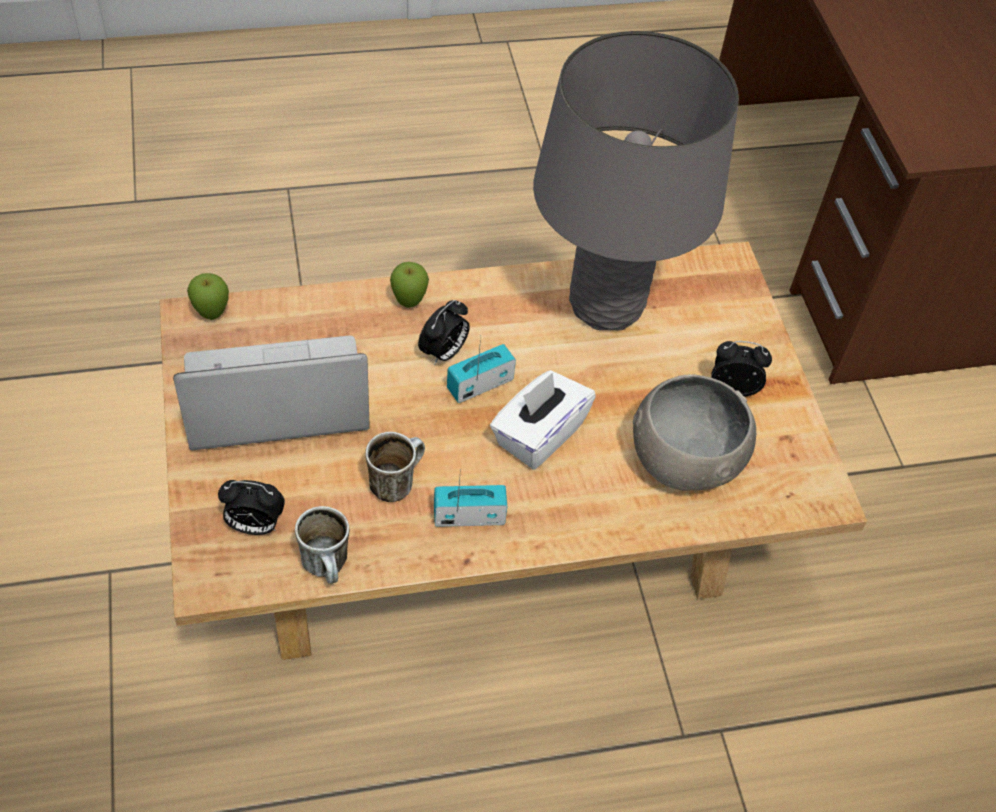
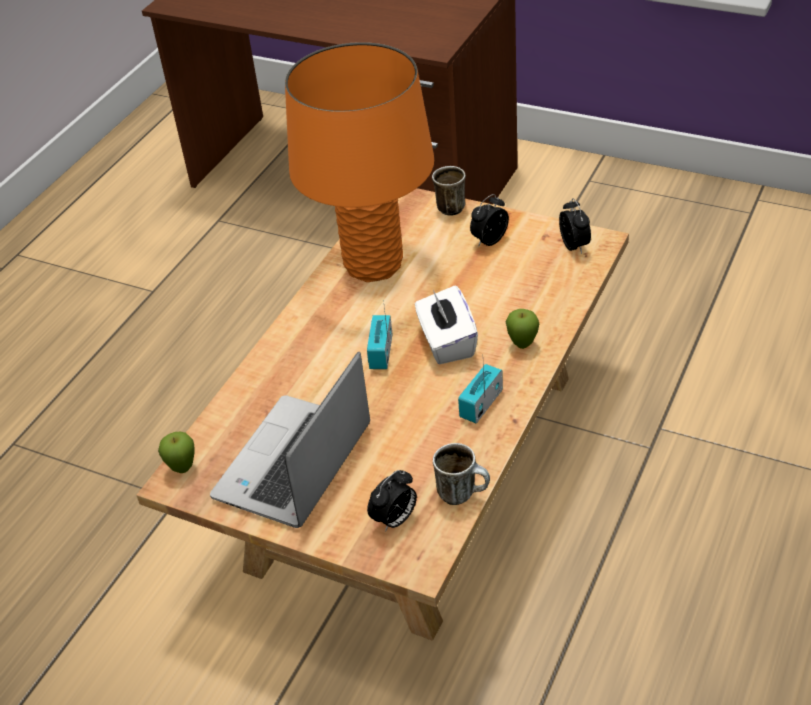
camera: 45 degrees left, 10 degrees down
(395, 481) = (422, 429): mug -> mug (448, 206)
(409, 303) = (278, 357): apple -> apple (522, 344)
(443, 353) = (338, 359): alarm clock -> alarm clock (575, 246)
(605, 305) = (373, 265): grey table lamp -> orange table lamp
(684, 458) = (521, 285): grey bowl -> none

